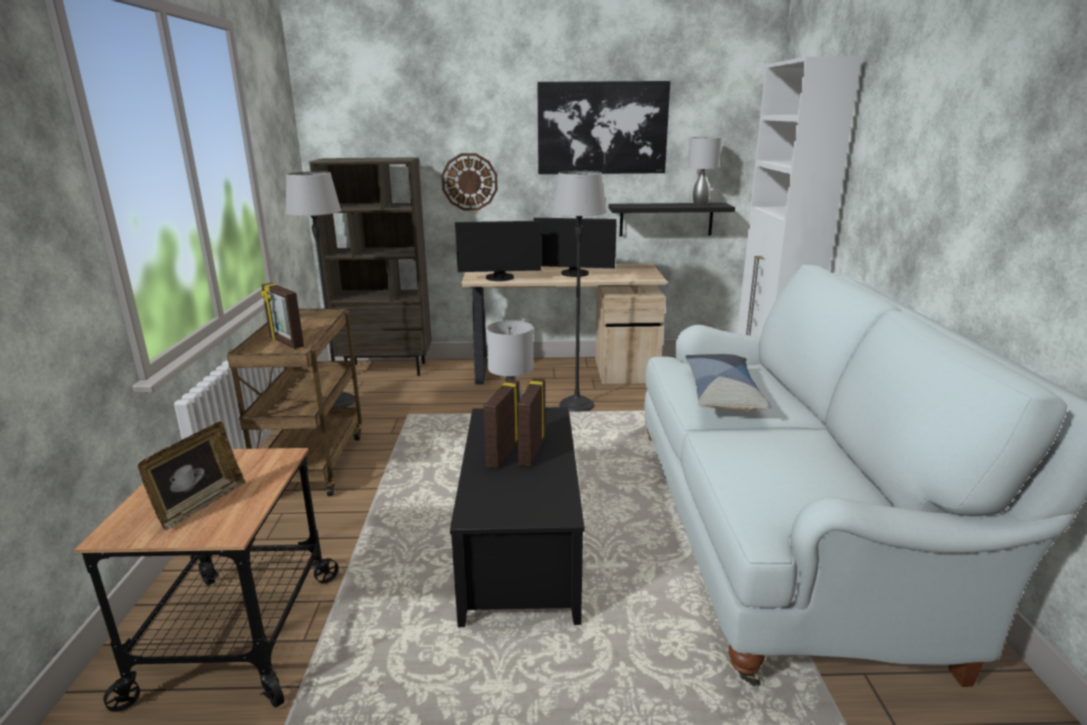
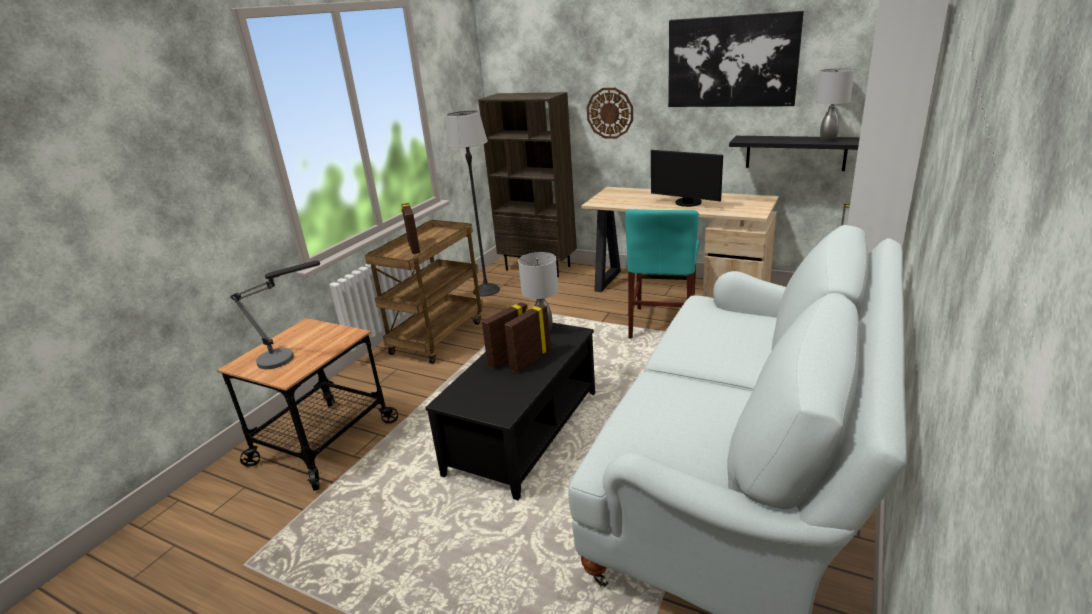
camera: 30 degrees right, 5 degrees up
(199, 505) = (287, 357): picture frame -> table lamp
(500, 278) = (617, 203): monitor -> none
(576, 405) = (662, 324): floor lamp -> turquoise chair
(723, 393) = (707, 342): pillow -> none

